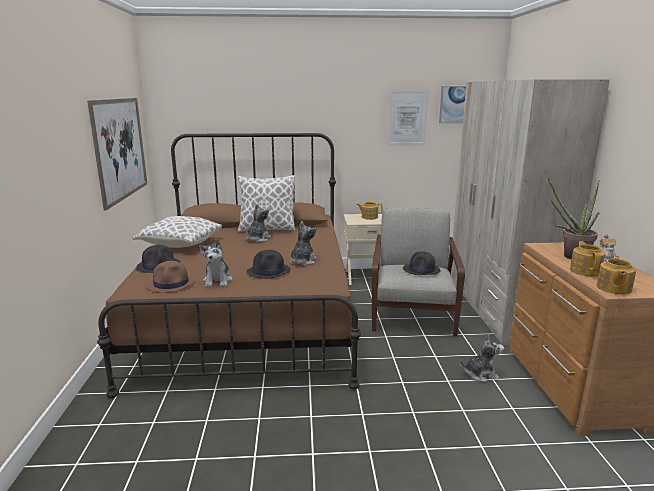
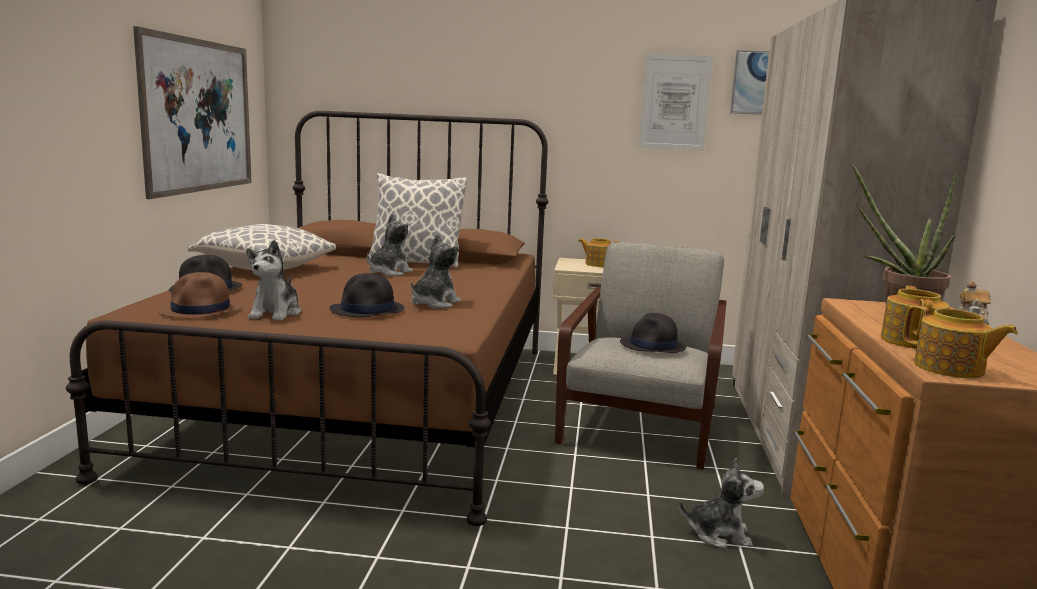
camera: 10 degrees right, 5 degrees down
(613, 288) = (950, 368): teapot -> teapot turned 75 degrees counterclockwise

